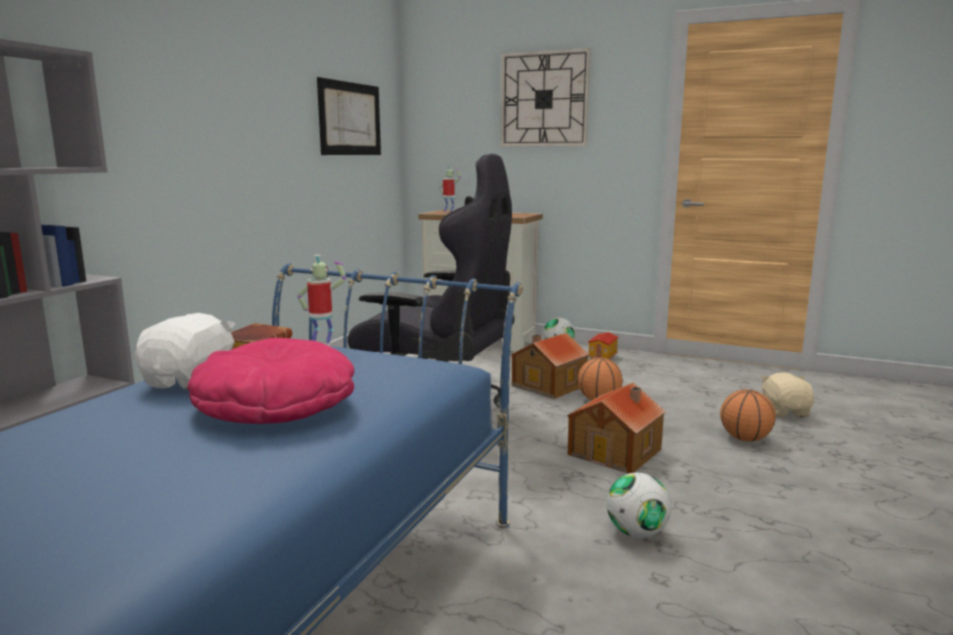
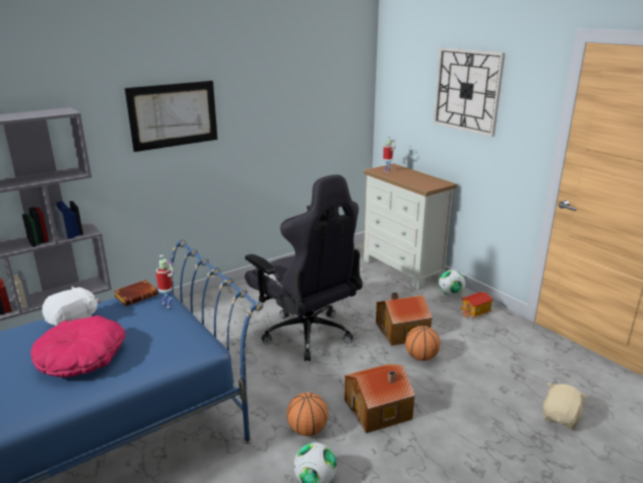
camera: 30 degrees right, 10 degrees up
(350, 119) = (316, 98): picture -> picture (173, 115)
(745, 439) = (488, 433): basketball -> basketball (307, 430)

